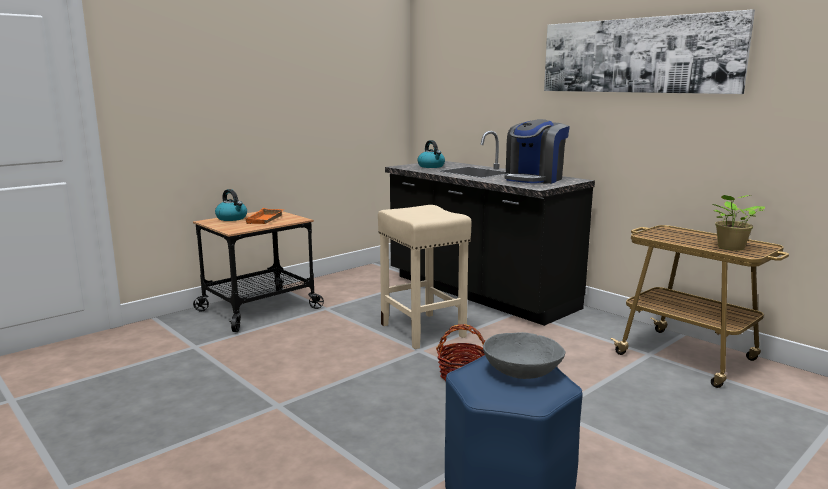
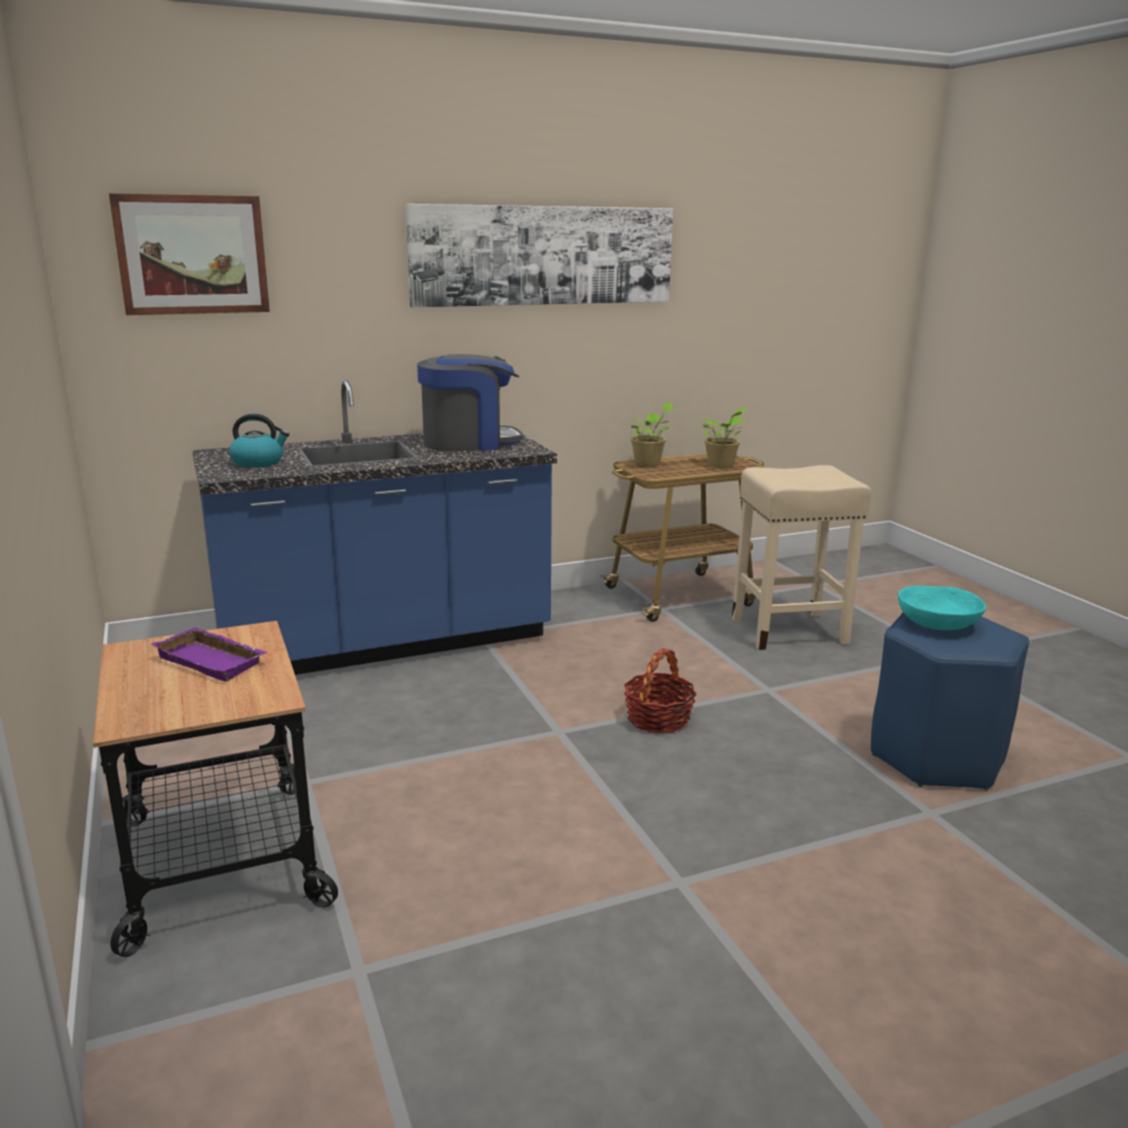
camera: 70 degrees left, 5 degrees up
(232, 218) = (140, 694): kettle -> none
(266, 220) = (214, 660): orange tray -> purple tray
(424, 331) = (492, 714): beige stool -> beige stool (790, 631)
(454, 60) = (192, 255): none -> picture
(479, 293) = (385, 644): black counter -> blue counter
(522, 371) = (937, 624): grey bowl -> turquoise bowl
(534, 179) = (469, 442): coffee machine -> coffee machine turned 75 degrees counterclockwise
(680, 231) = (649, 463): none -> potted plant

